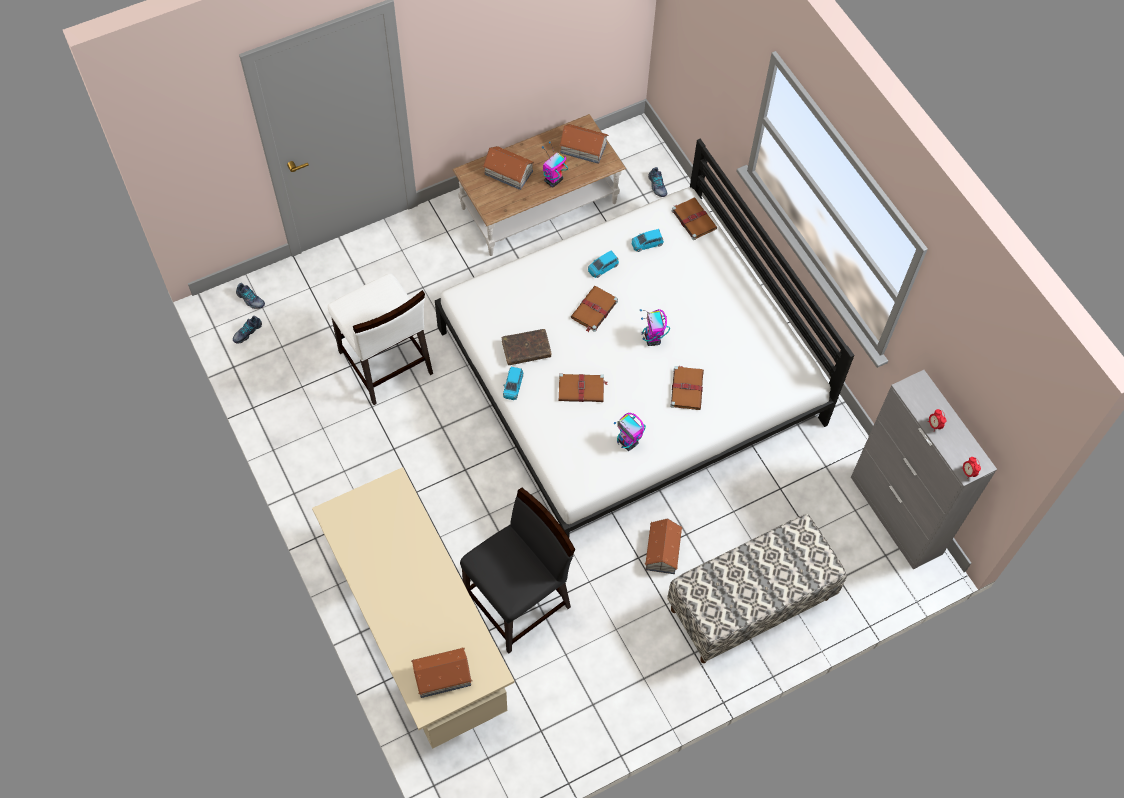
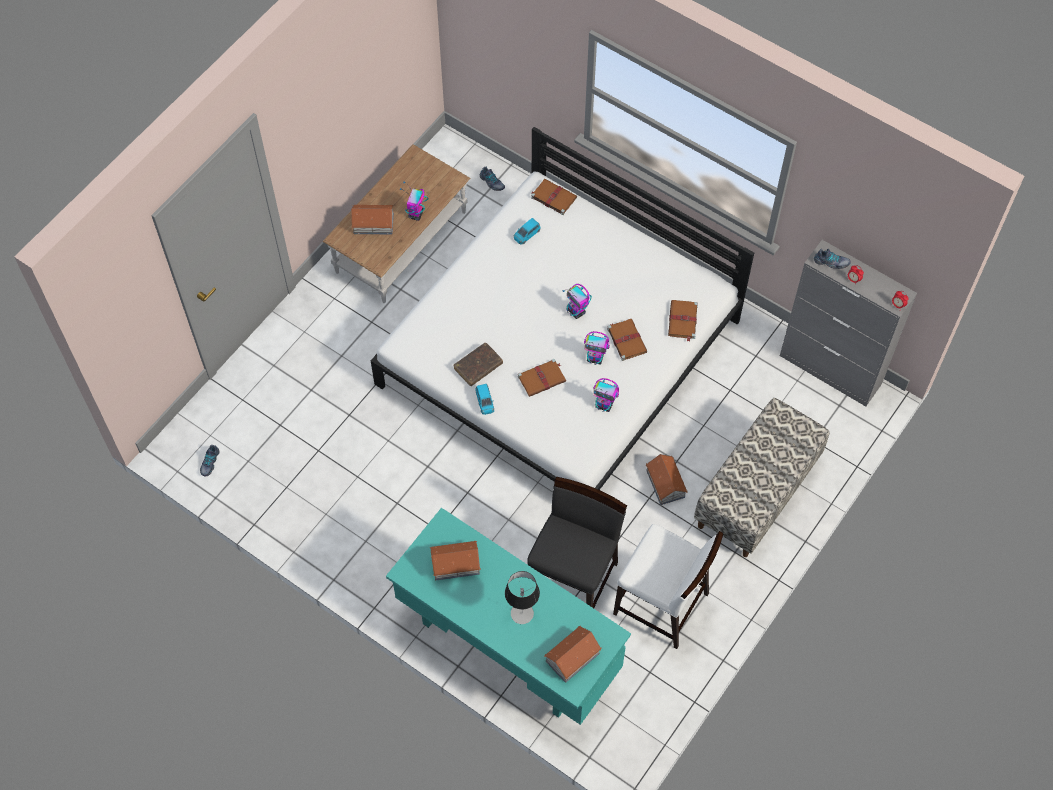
camera: 25 degrees left, 0 degrees up
(250, 299) = (195, 433): shoe -> shoe (831, 262)
(385, 364) = (347, 435): white chair -> white chair (661, 605)
(417, 636) = (507, 646): beige desk -> turquoise desk
(419, 608) = (522, 613): none -> table lamp
(583, 148) = (424, 175): toy house -> toy house (455, 563)
(594, 310) = (515, 309): brown book -> brown book (682, 321)
(603, 267) = (502, 270): blue toy car -> none
(645, 393) = (595, 358): none -> toy robot

